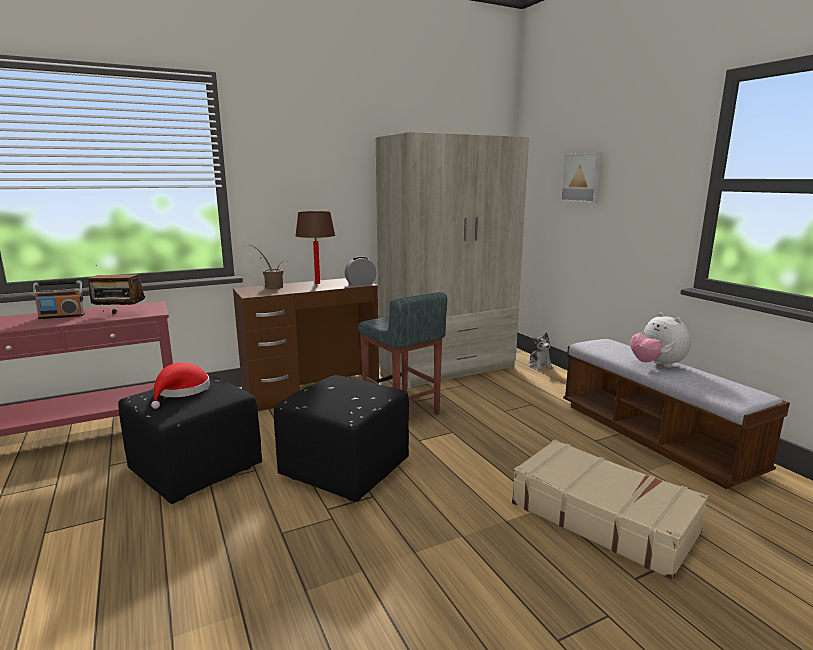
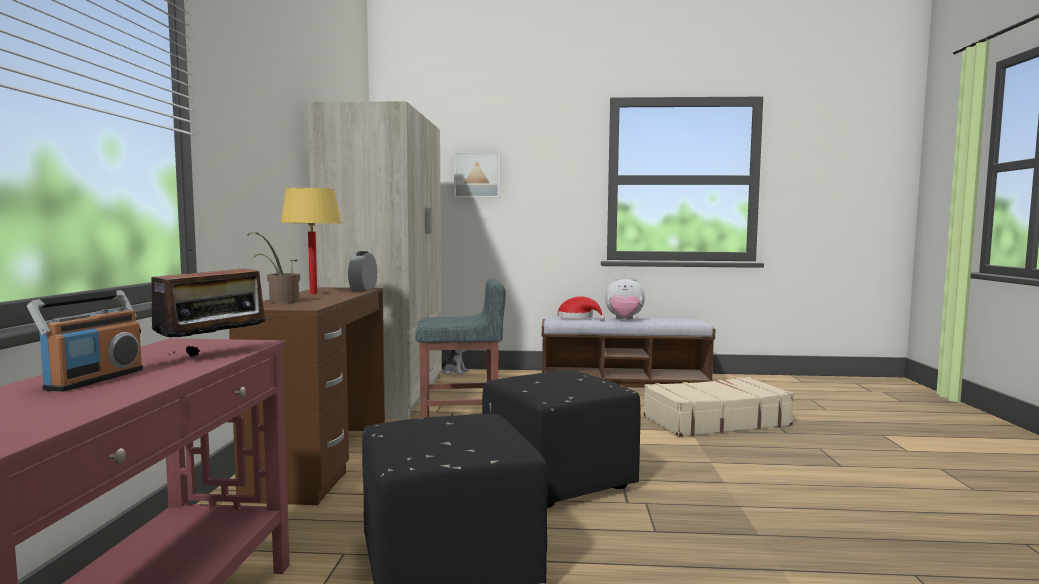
camera: 60 degrees left, 10 degrees down
(181, 391) = (439, 434): red hat -> red hat (577, 318)
(317, 283) = (313, 294): brown table lamp -> yellow table lamp

